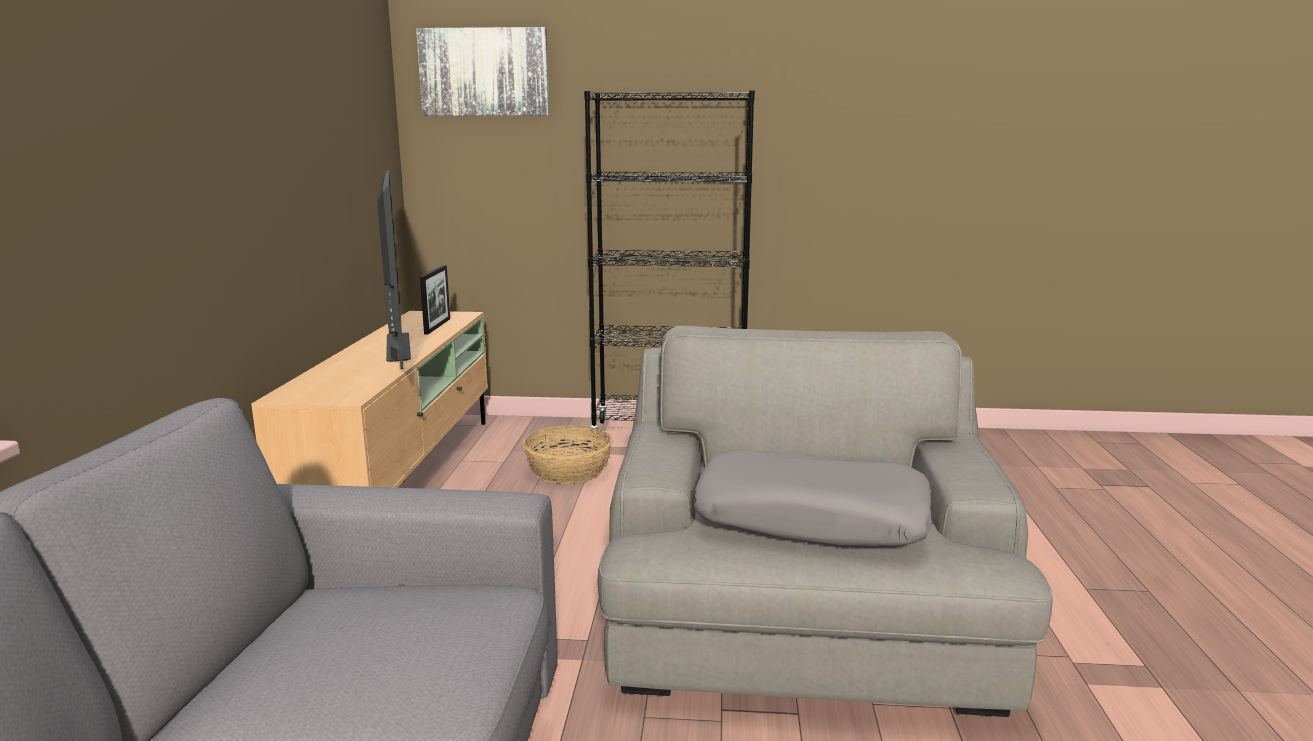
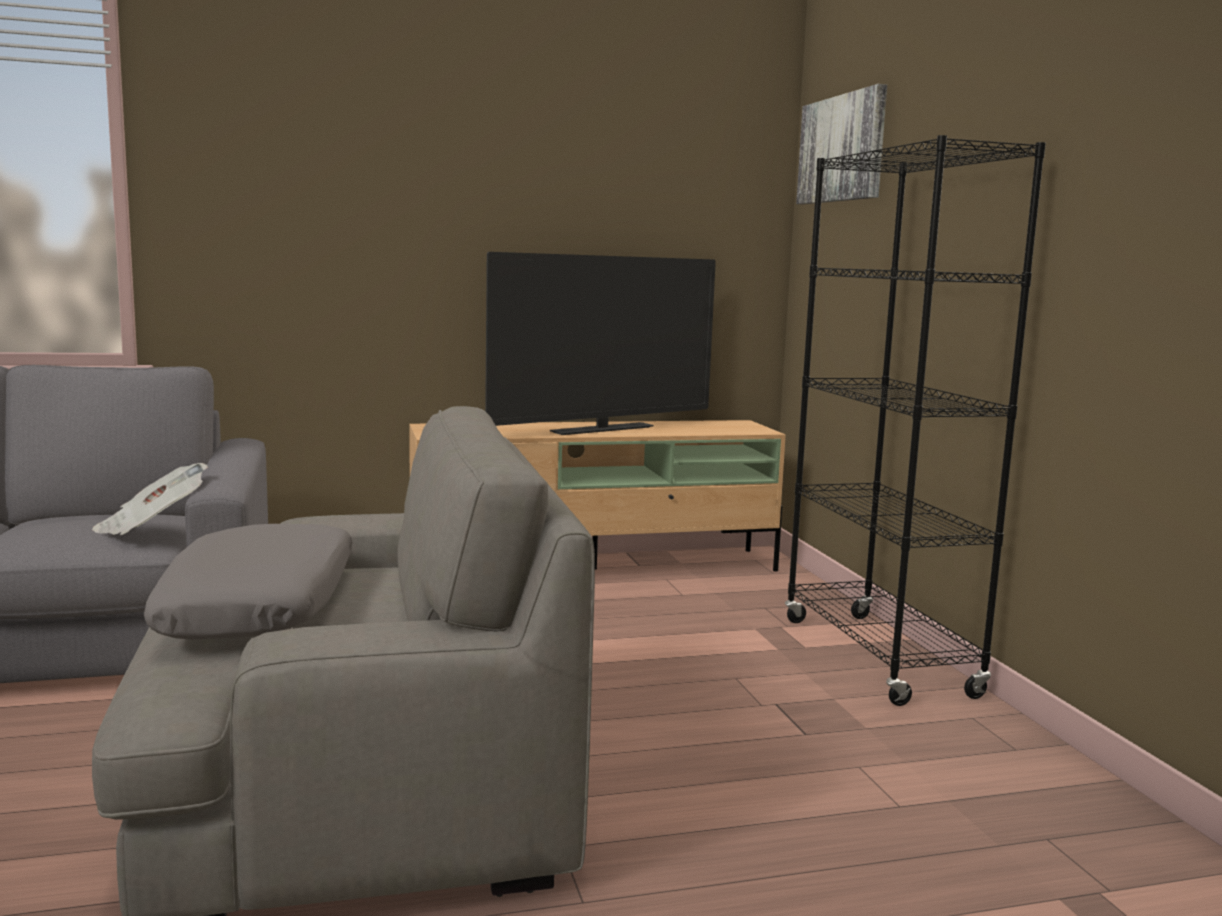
camera: 70 degrees right, 5 degrees down
(437, 326) = (698, 430): picture frame -> none
(456, 584) = (152, 527): none -> newspaper
(568, 471) = (687, 623): basket -> none

